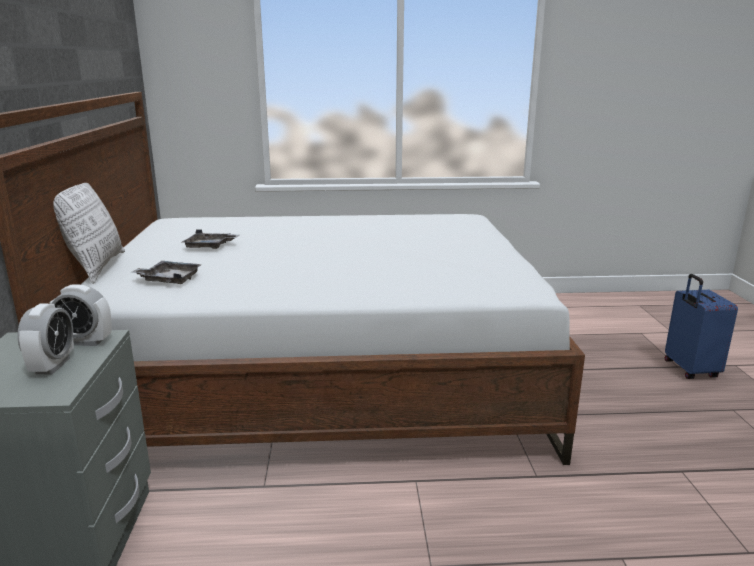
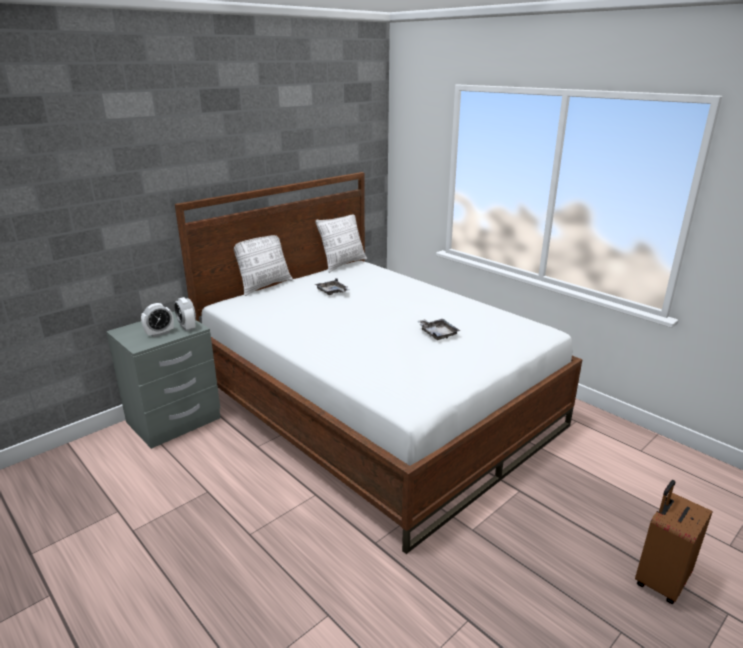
camera: 50 degrees right, 5 degrees up
(151, 225) = (343, 264): none -> pillow
(169, 279) = (271, 307): grey tray -> grey tray (437, 333)
(689, 370) = (660, 580): blue suitcase -> brown suitcase

